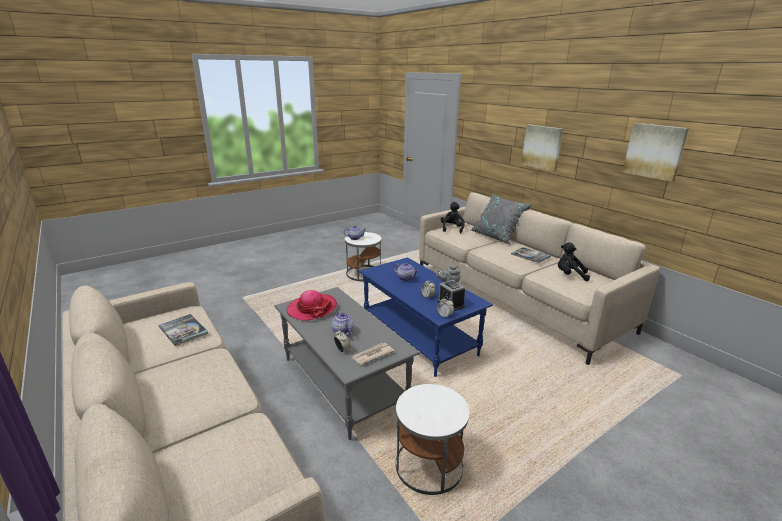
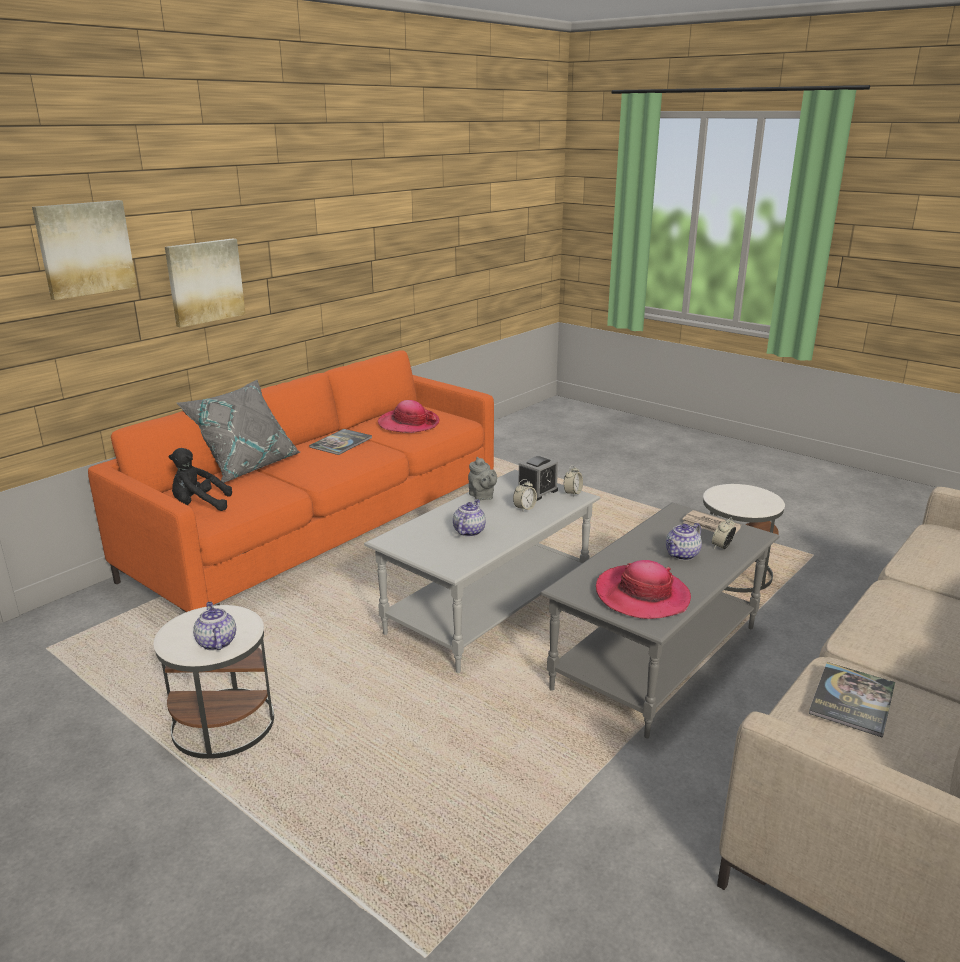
camera: 105 degrees left, 0 degrees up
(419, 336) = (488, 607): blue coffee table -> grey coffee table
(514, 298) = (323, 533): beige sofa -> orange sofa
(570, 275) = (408, 423): black plush toy -> hat
(654, 151) = (354, 238): picture -> picture (85, 248)

